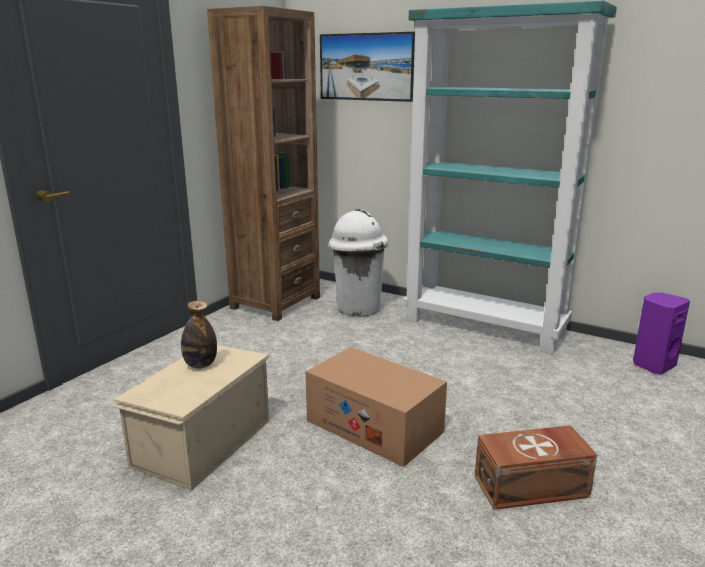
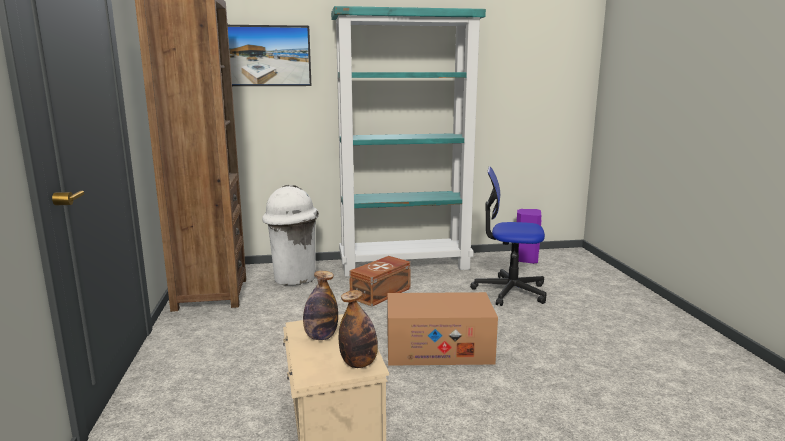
camera: 40 degrees left, 5 degrees down
(179, 399) = (359, 363): none -> bottle
(533, 487) = (572, 343): brown storage box -> brown storage box (382, 293)
(560, 396) = (510, 291): none -> office chair

